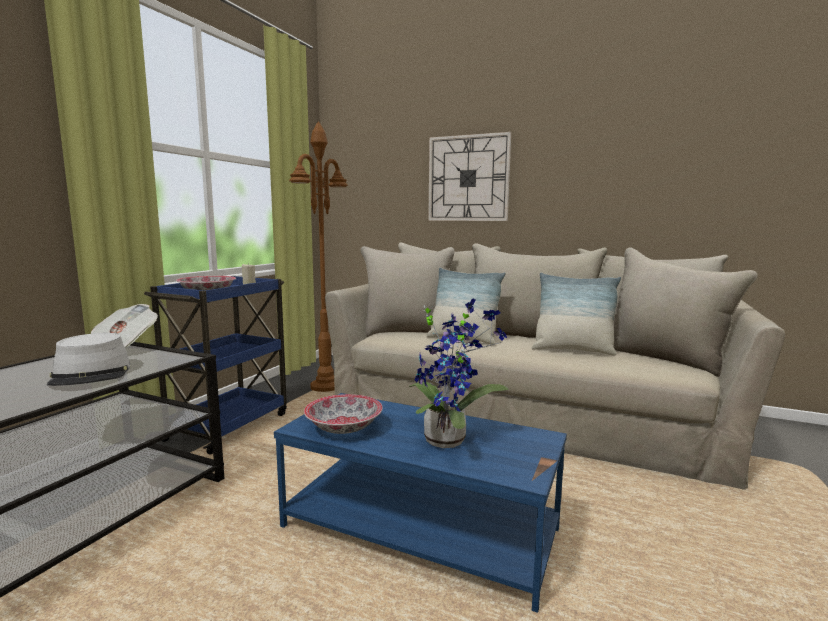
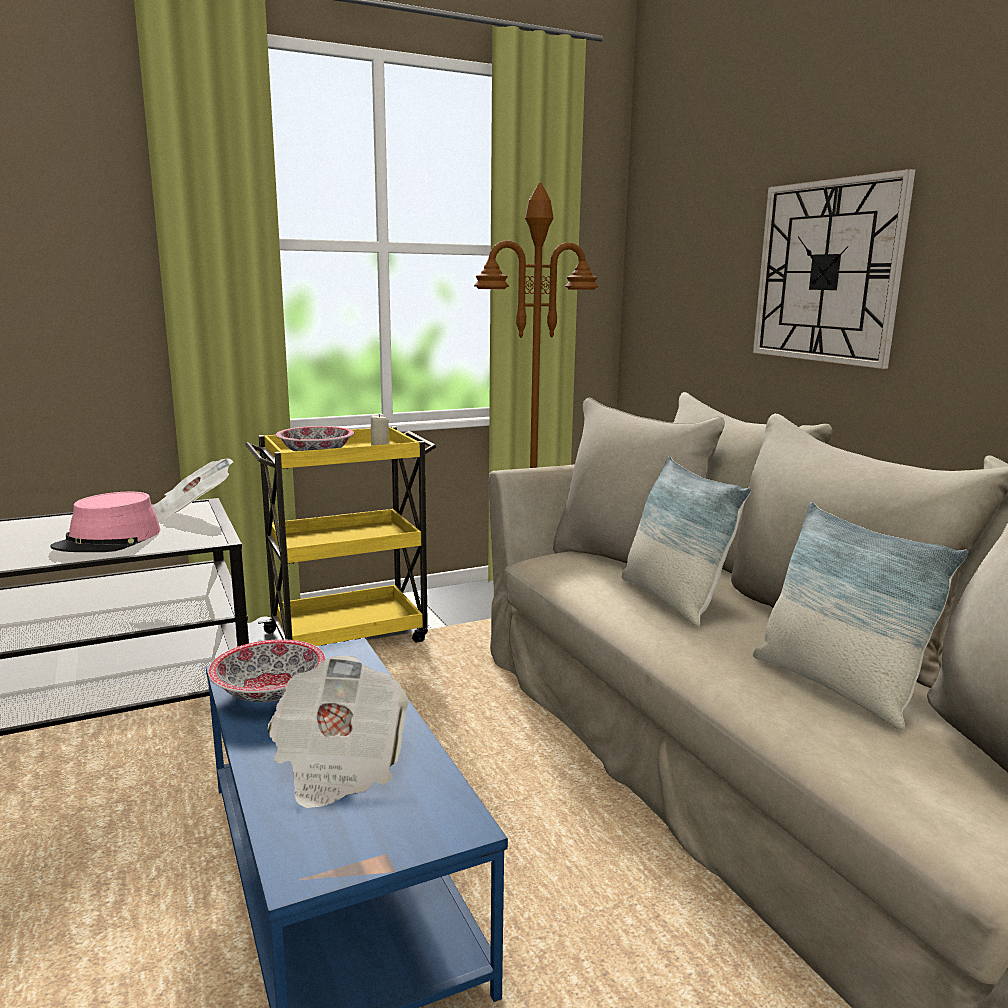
camera: 40 degrees right, 5 degrees up
(91, 374) = (108, 540): grey hat -> pink hat
(229, 426) = (349, 636): blue cart -> yellow cart
(449, 439) = (338, 763): potted plant -> newspaper

